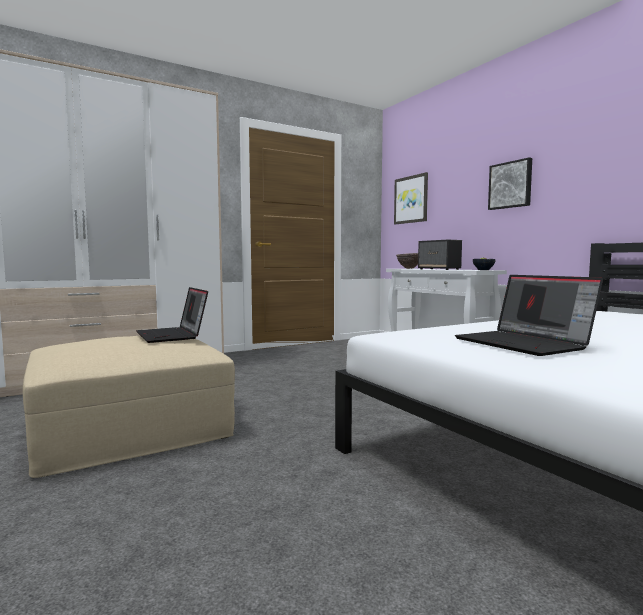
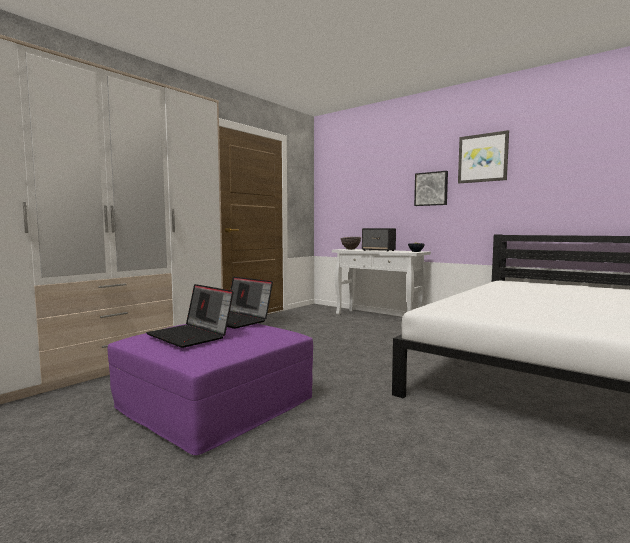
camera: 20 degrees left, 0 degrees up
(132, 427) = (215, 403): beige ottoman -> purple ottoman
(411, 199) = (344, 193): picture -> picture (483, 158)
(524, 344) = (524, 310): laptop -> laptop (191, 336)

